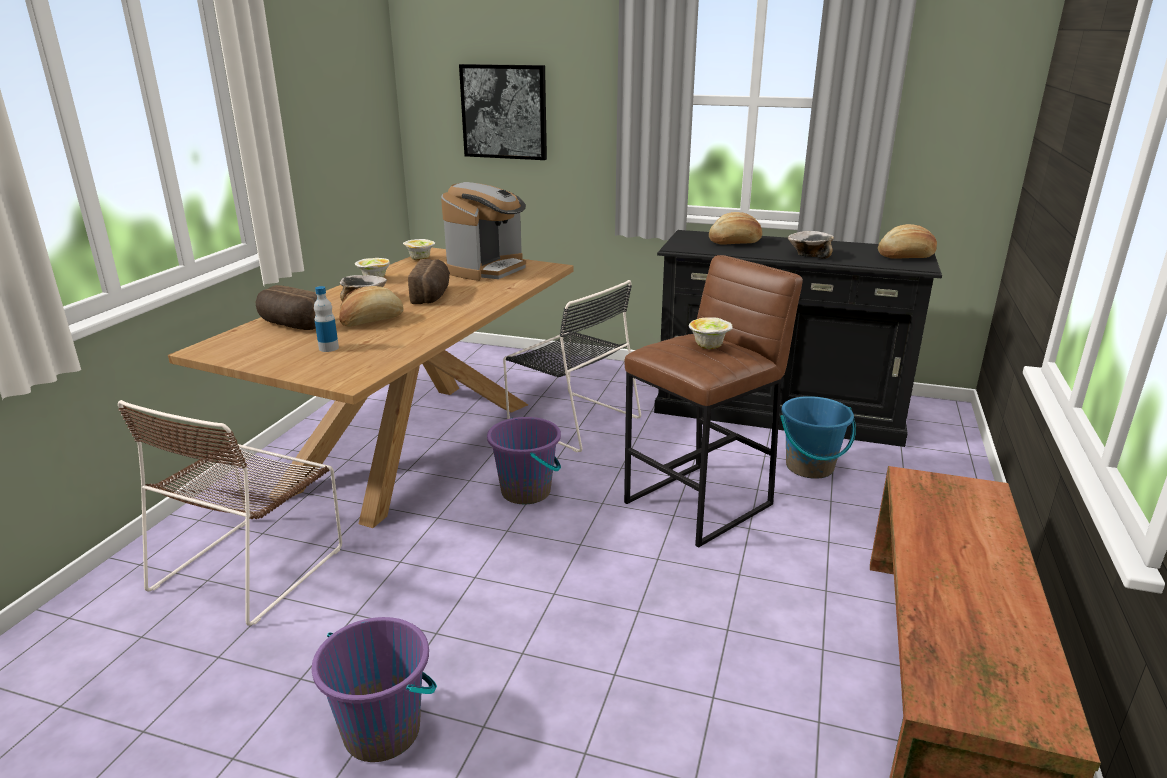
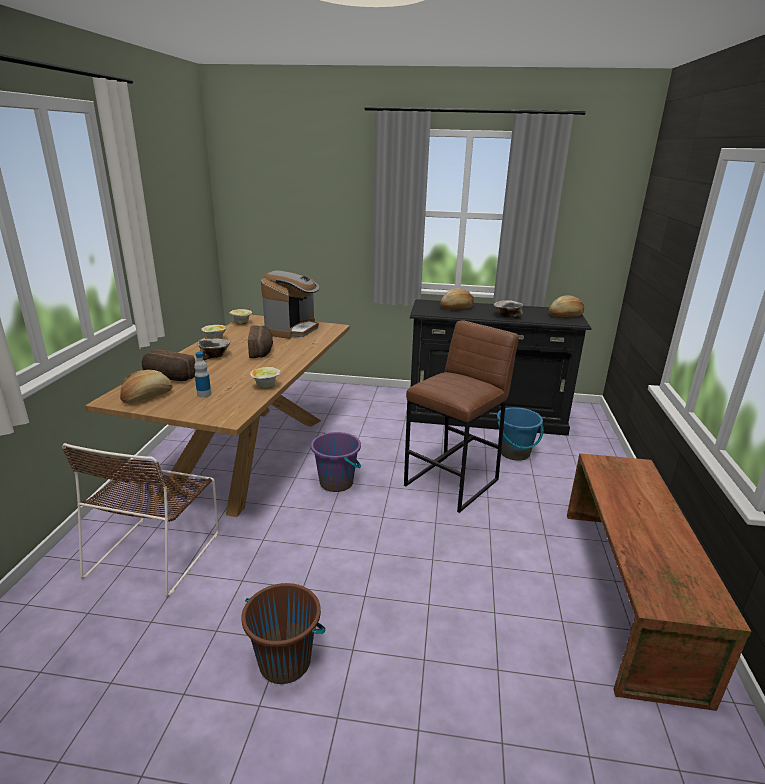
camera: 10 degrees left, 0 degrees up
(372, 321) = (226, 372): bread -> bread (147, 397)
(383, 731) = (285, 661): purple bucket -> brown bucket
(504, 112) = (292, 219): picture -> none
(571, 419) = (353, 429): black chair -> none
(709, 347) = (462, 382): bowl -> bowl (266, 387)

